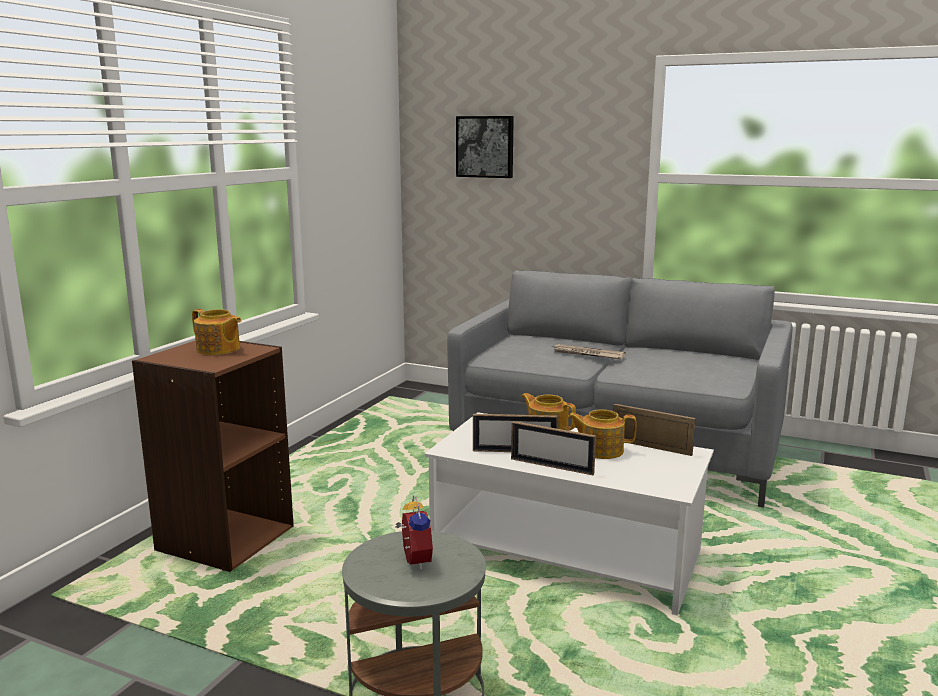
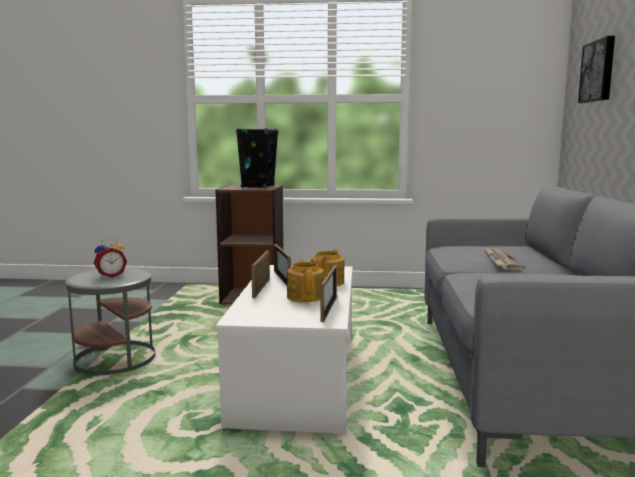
camera: 70 degrees right, 5 degrees down
(218, 349) = (258, 187): teapot -> black speaker

